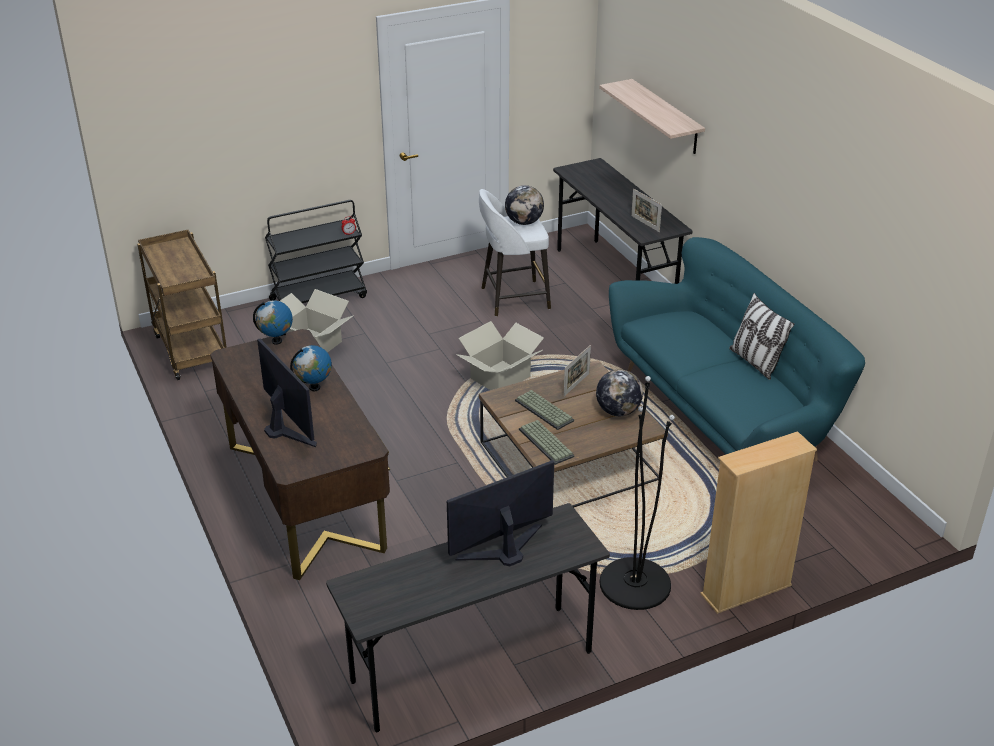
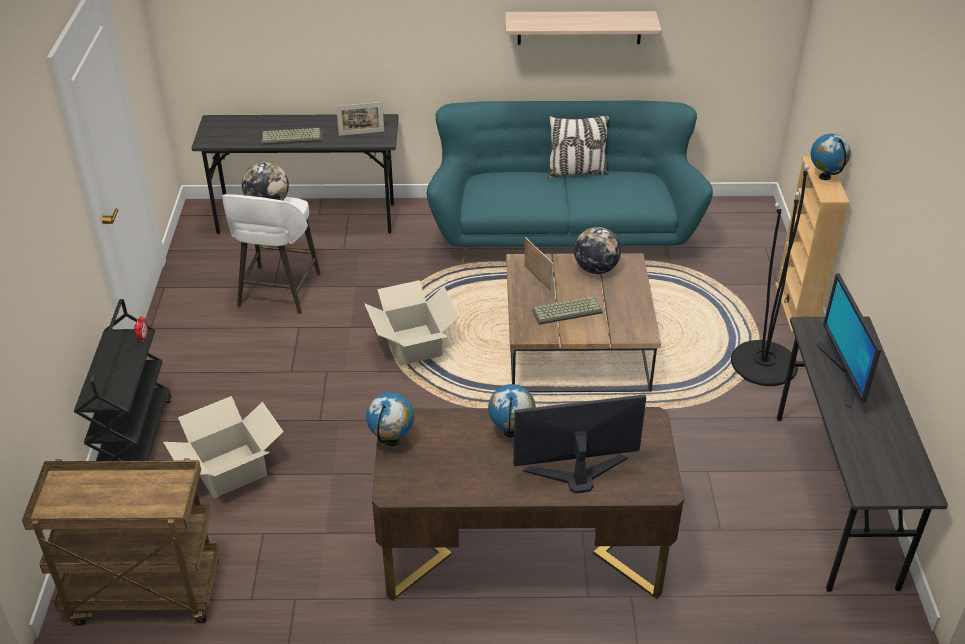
camera: 65 degrees left, 5 degrees up
(547, 443) = (619, 325): keyboard -> keyboard (292, 137)
(666, 117) = (313, 22): shelf -> shelf (579, 27)
(769, 451) = (825, 177): none -> globe

